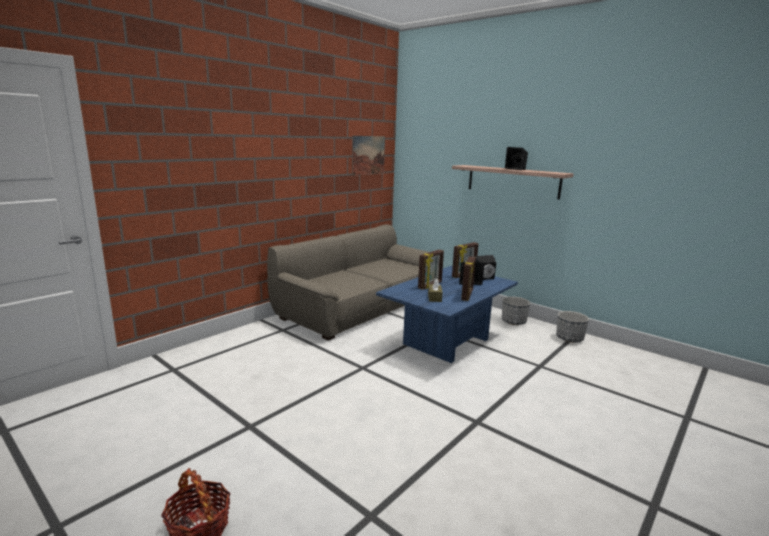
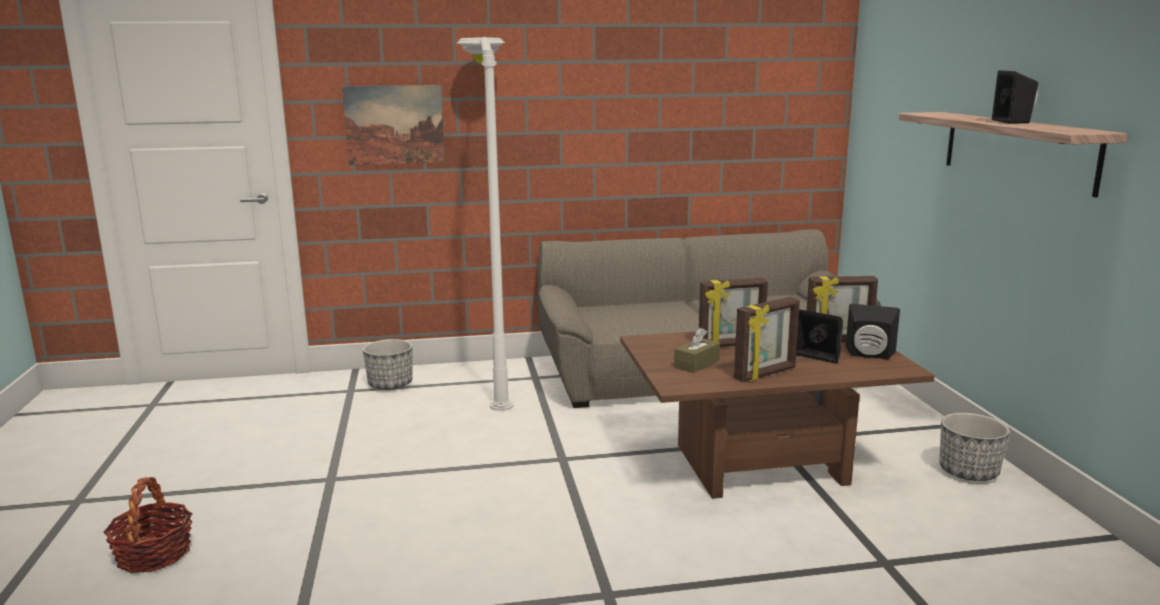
camera: 40 degrees right, 0 degrees up
(261, 337) = (496, 379): none -> white floor lamp
(368, 155) = (776, 92): picture -> picture (394, 124)
(446, 341) = (760, 464): blue coffee table -> brown coffee table
(569, 338) = (1058, 541): planter -> planter (391, 385)

